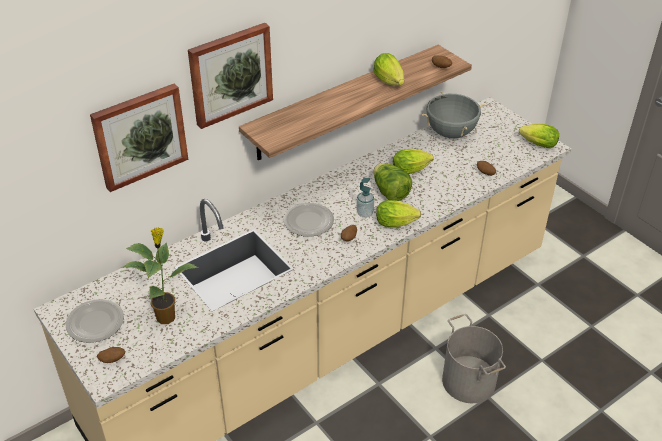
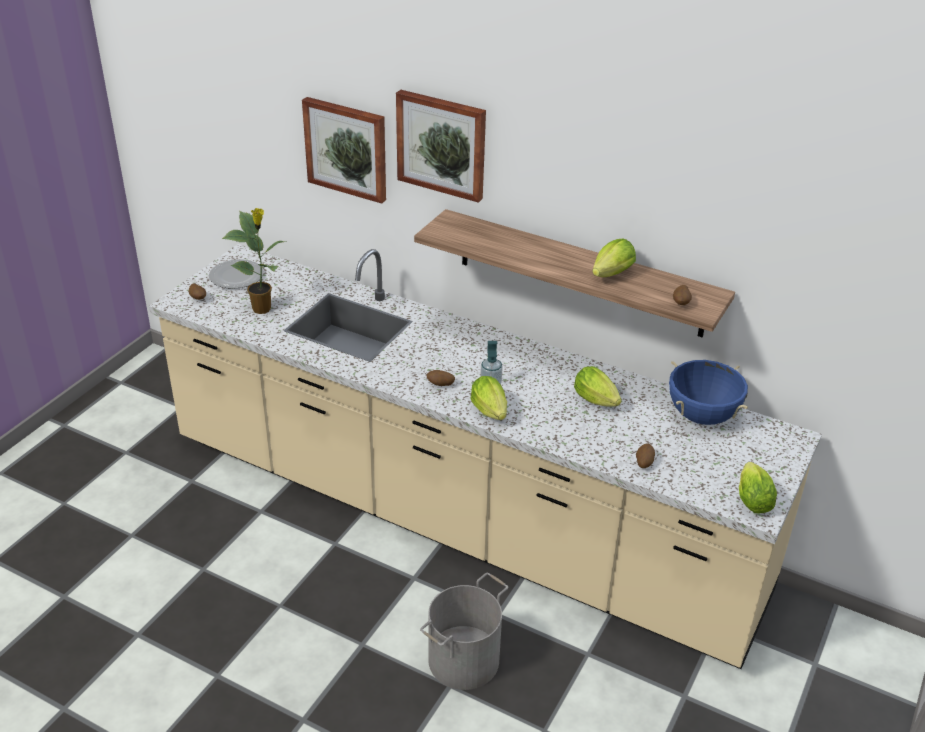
camera: 65 degrees right, 5 degrees down
(308, 221) = (448, 351): plate -> none
(390, 193) = (541, 395): lettuce -> none
(450, 133) = (702, 416): grey cooking pot -> blue cooking pot

